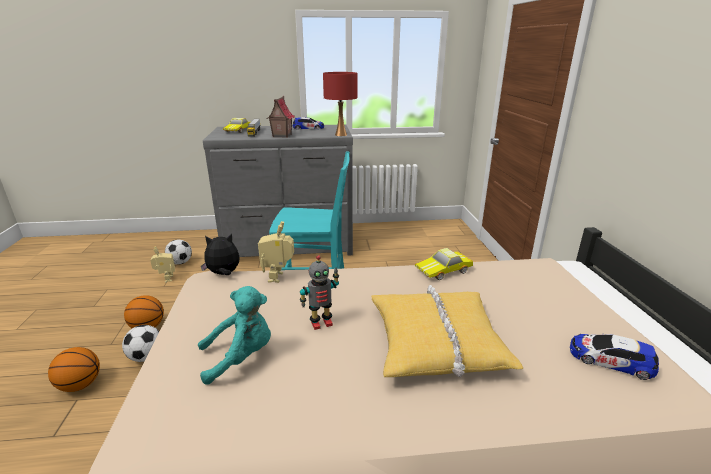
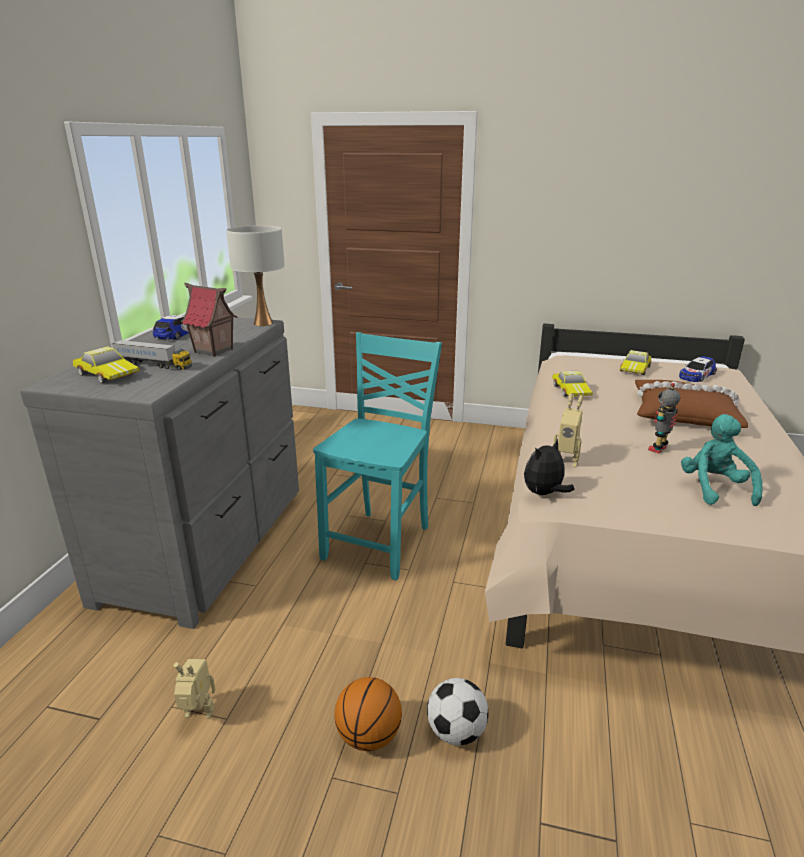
camera: 70 degrees left, 0 degrees up
(80, 385) = (504, 824): basketball -> none
(180, 262) = (139, 693): football -> none
(224, 274) = (544, 494): plush toy -> plush toy turned 45 degrees clockwise
(321, 323) = (659, 449): toy robot -> toy robot turned 135 degrees counterclockwise
(341, 135) = (263, 323): red table lamp -> white table lamp
(436, 342) = (683, 413): yellow pillow -> brown pillow
(567, 307) = (636, 369): none -> toy car

